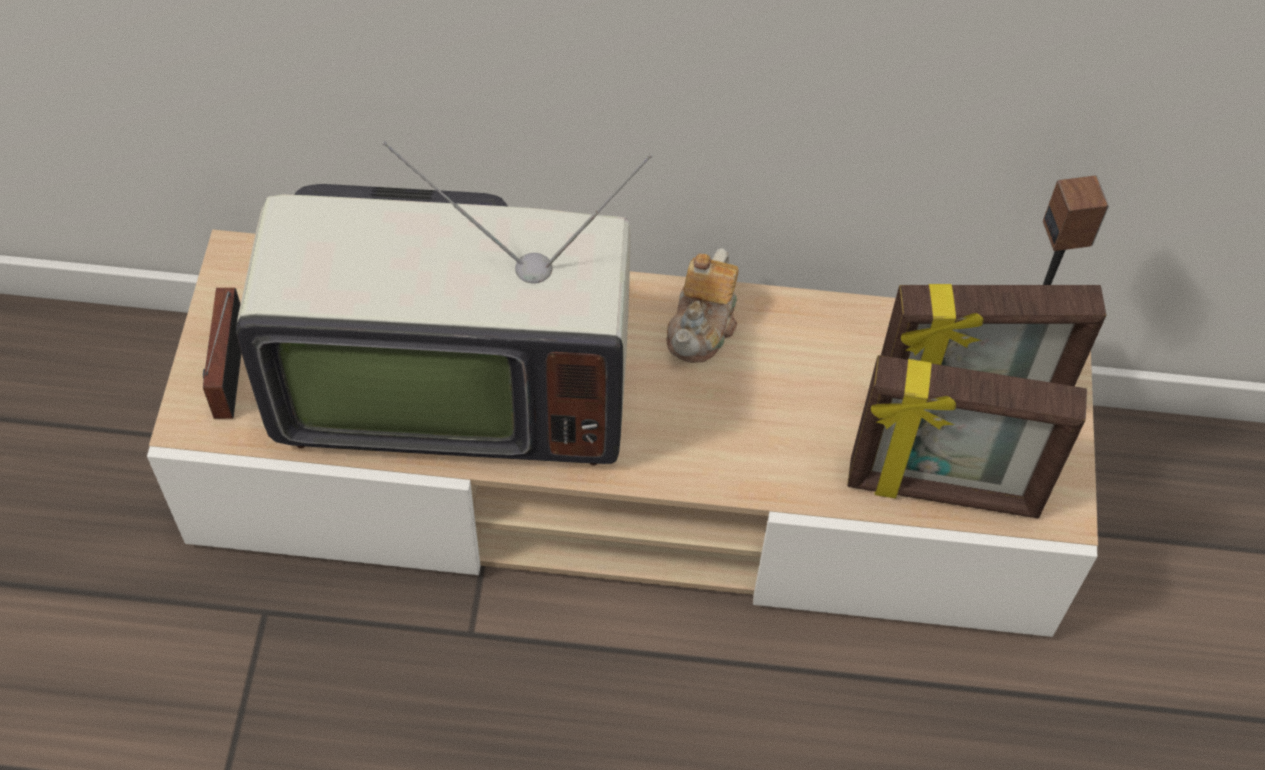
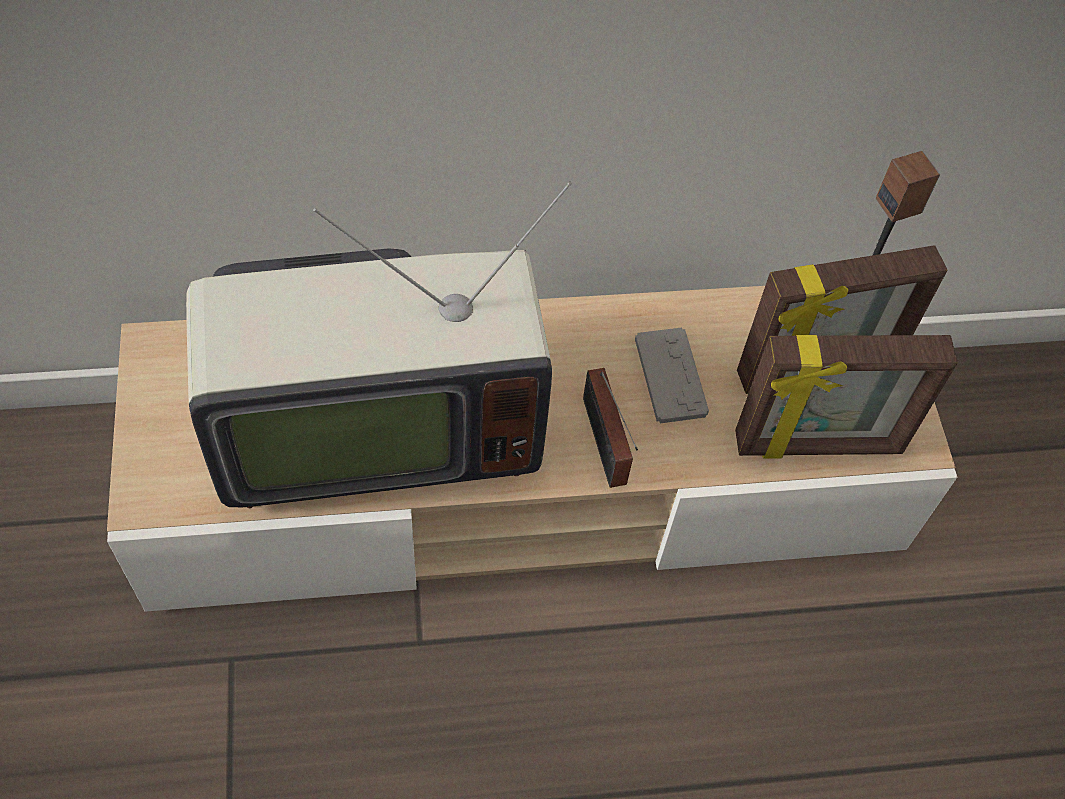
camera: 15 degrees left, 0 degrees up
(227, 375) = (166, 453): radio -> radio (604, 447)
(703, 326) = (580, 338): teapot -> none
(794, 385) = (670, 376): none -> grey game controller

